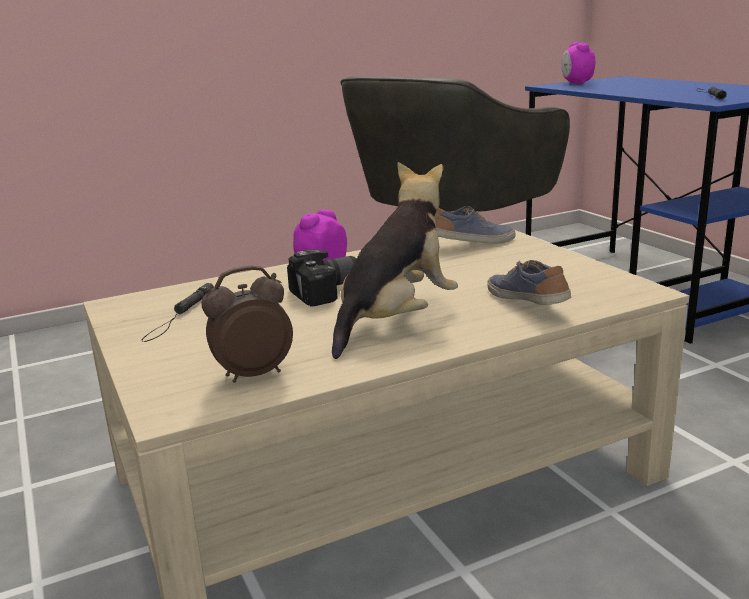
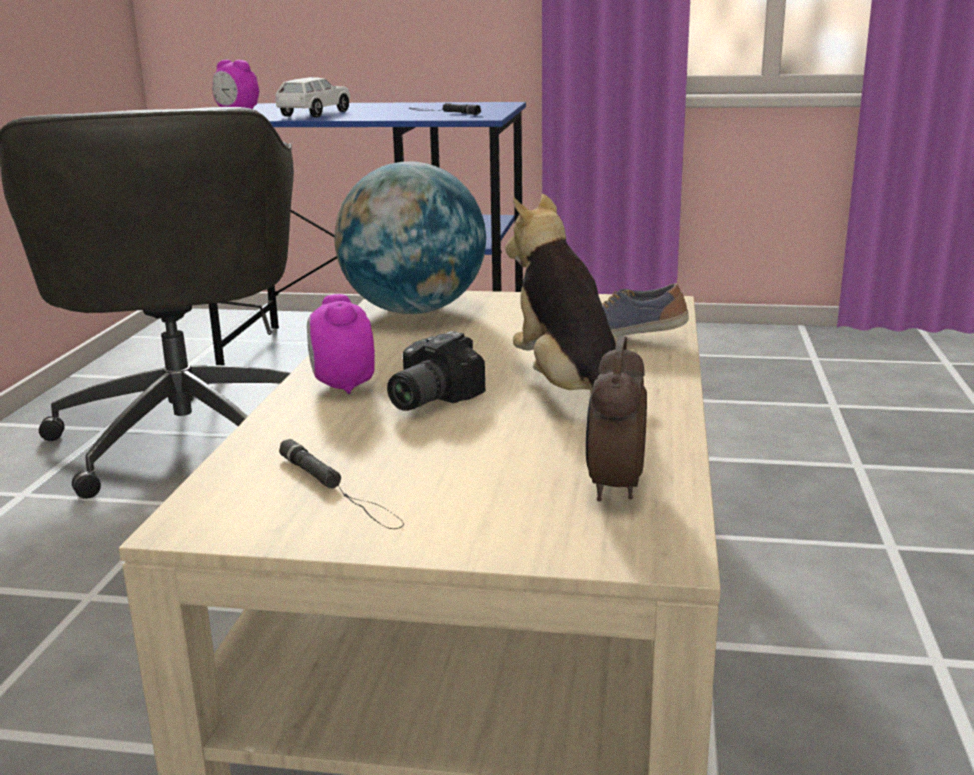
camera: 55 degrees left, 0 degrees up
(328, 292) = (426, 399): camera -> camera turned 150 degrees counterclockwise
(473, 243) = (413, 311): shoe -> globe
(617, 88) = (314, 114): none -> white toy car

